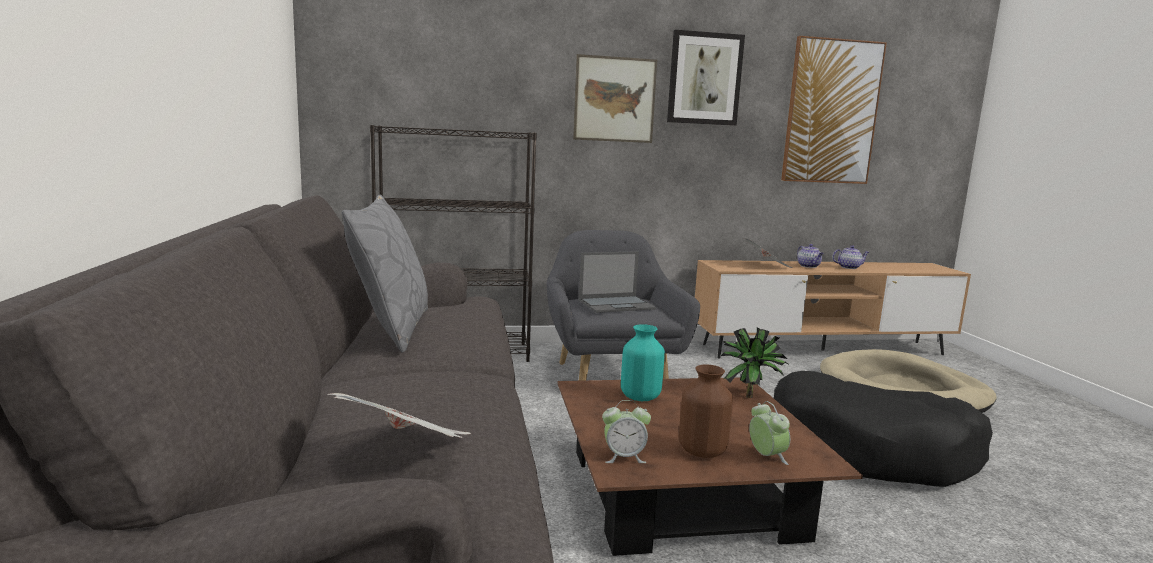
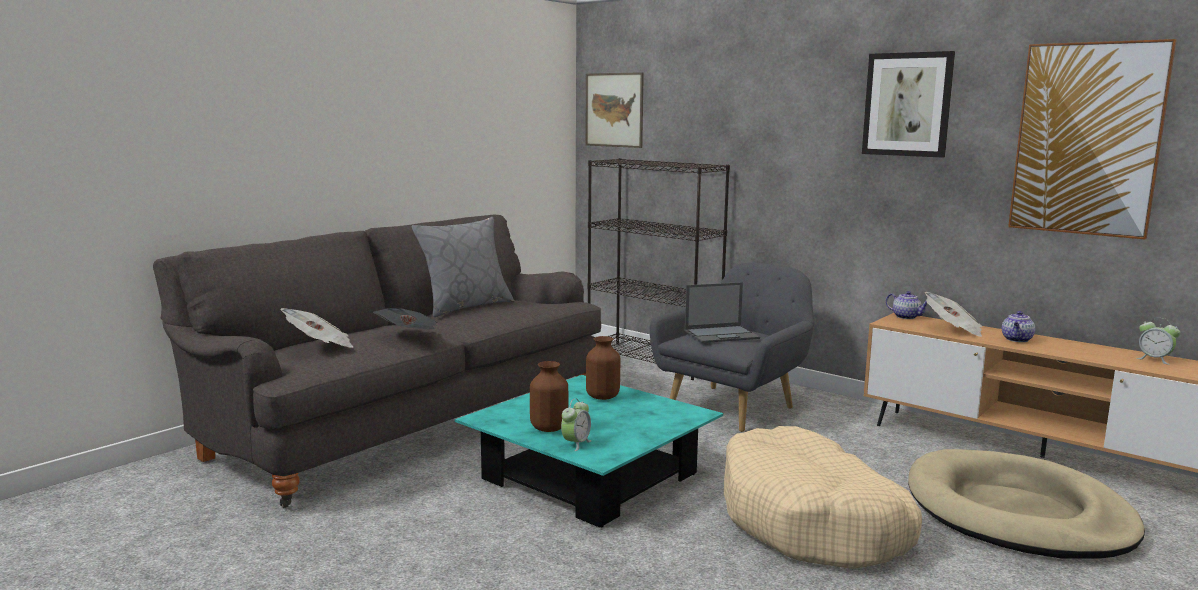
camera: 50 degrees right, 0 degrees up
(473, 388) = (409, 336): none -> newspaper
(614, 99) = (809, 131): picture -> picture (614, 110)
(617, 304) = (722, 334): laptop -> laptop turned 45 degrees counterclockwise
(624, 457) = (502, 414): alarm clock -> alarm clock (1154, 359)
(639, 397) = (602, 396): turquoise vase -> brown vase
(680, 492) = (590, 476): brown coffee table -> turquoise coffee table
(749, 395) = (680, 420): potted plant -> none
(849, 267) = (1077, 351): teapot -> teapot (907, 317)
(871, 450) = (812, 521): black dog bed -> beige dog bed

